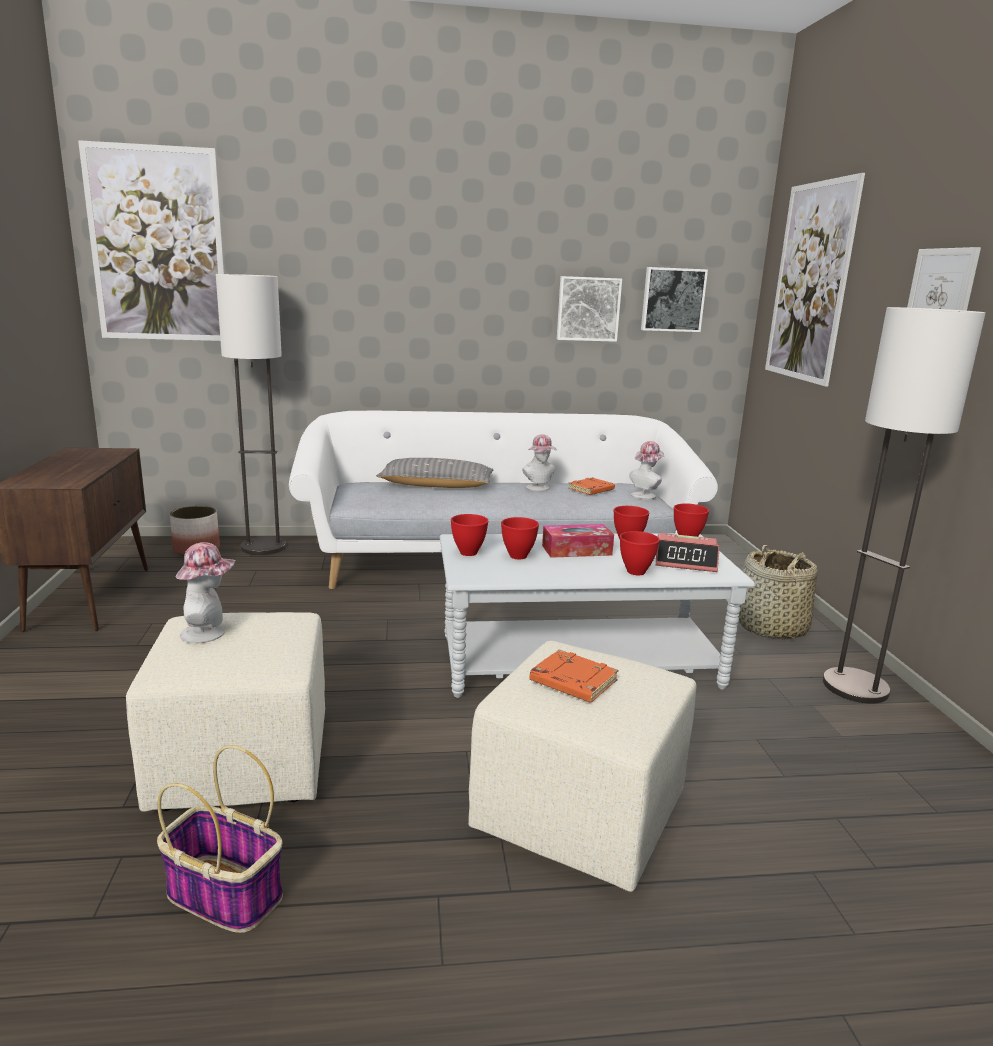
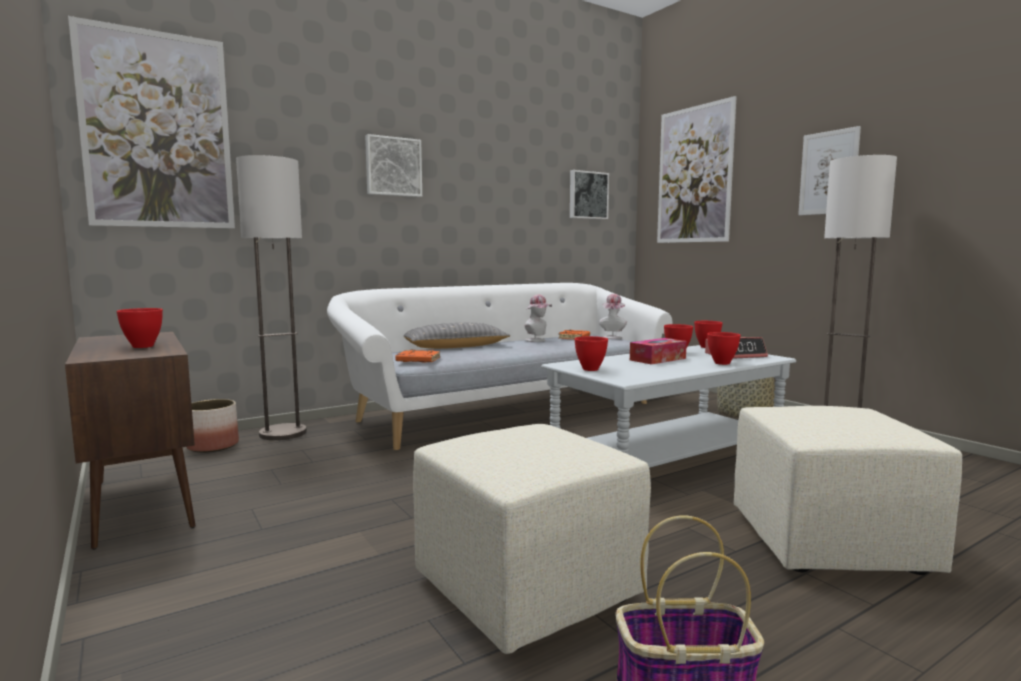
camera: 25 degrees left, 10 degrees down
(209, 633) = (495, 445): hat -> none
(519, 556) = (629, 366): red bowl -> red bowl (144, 346)
(571, 682) = (826, 419): orange book -> orange book (417, 360)
(588, 309) = (534, 201): picture -> picture (393, 167)

